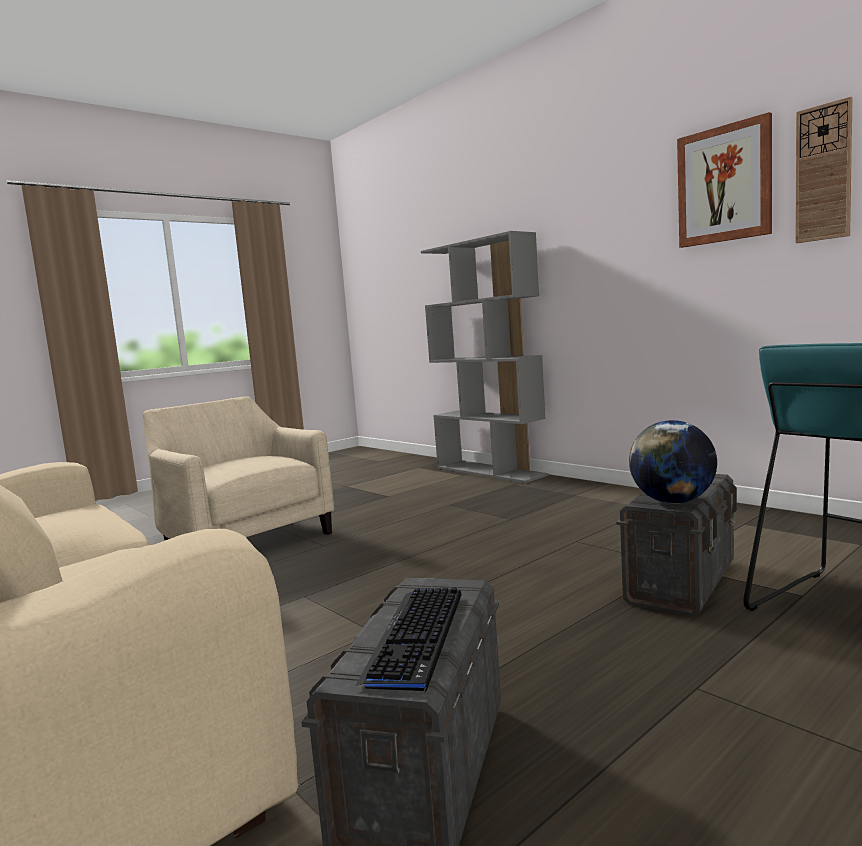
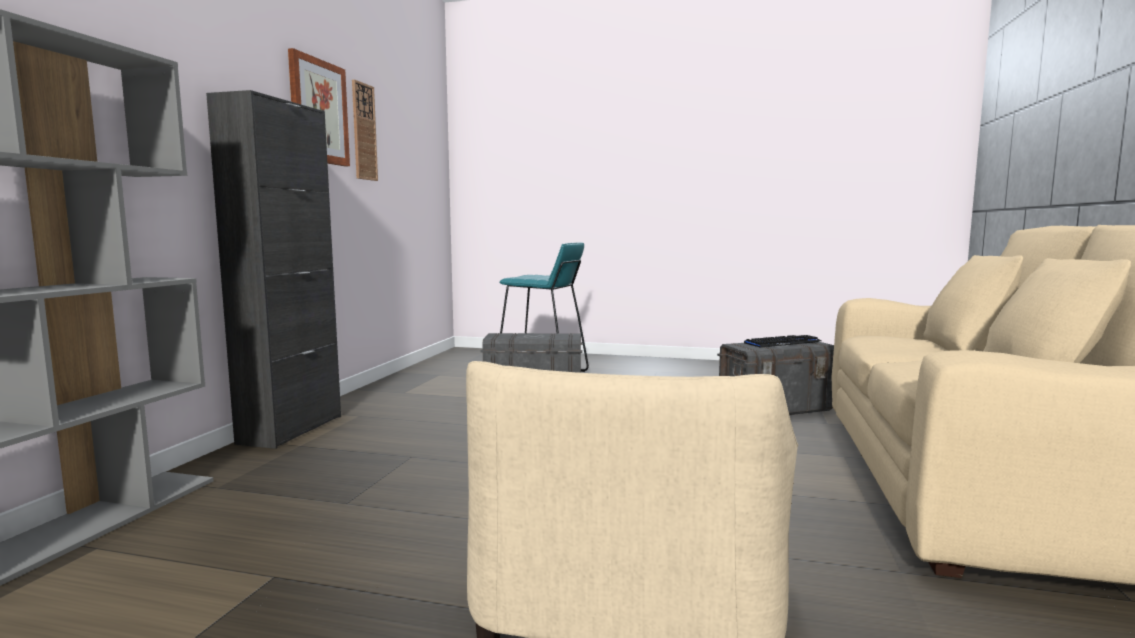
camera: 125 degrees left, 0 degrees up
(621, 492) = (291, 429): none -> black cabinet
(672, 502) = (564, 335): globe -> none

